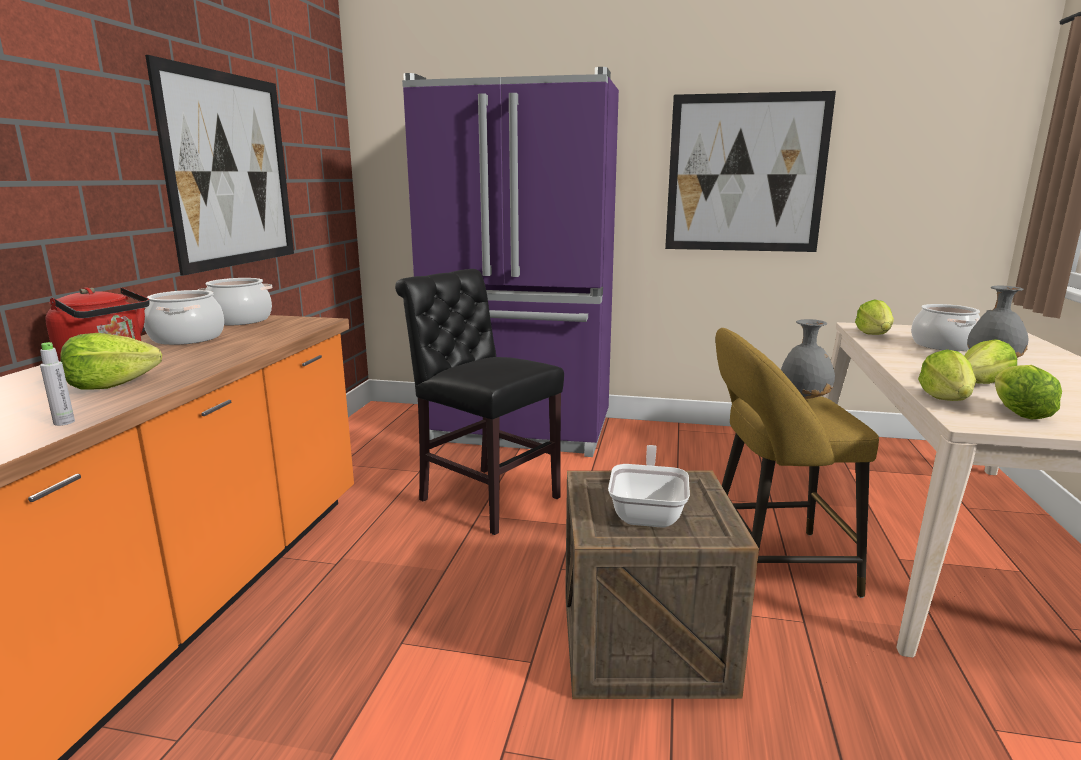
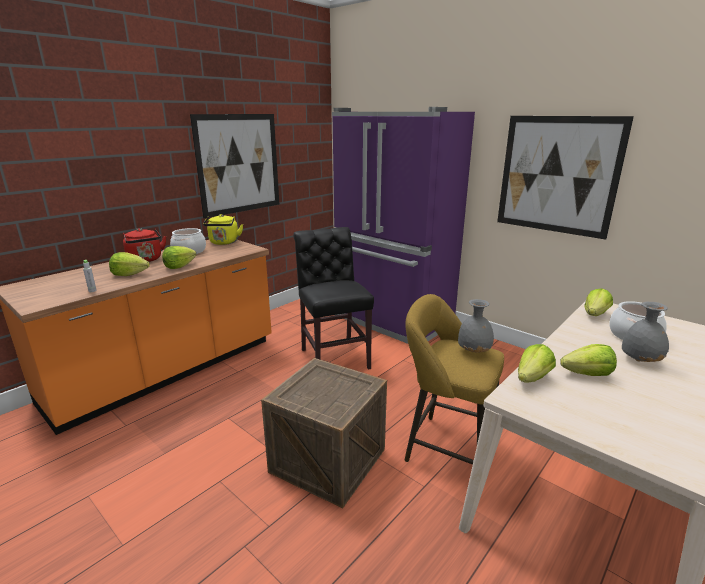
camera: 30 degrees right, 5 degrees up
(239, 320) = (224, 243): cooking pot -> yellow kettle
(648, 512) = (321, 393): frying pan -> none
(1017, 412) = (563, 402): lettuce -> lettuce (179, 266)

